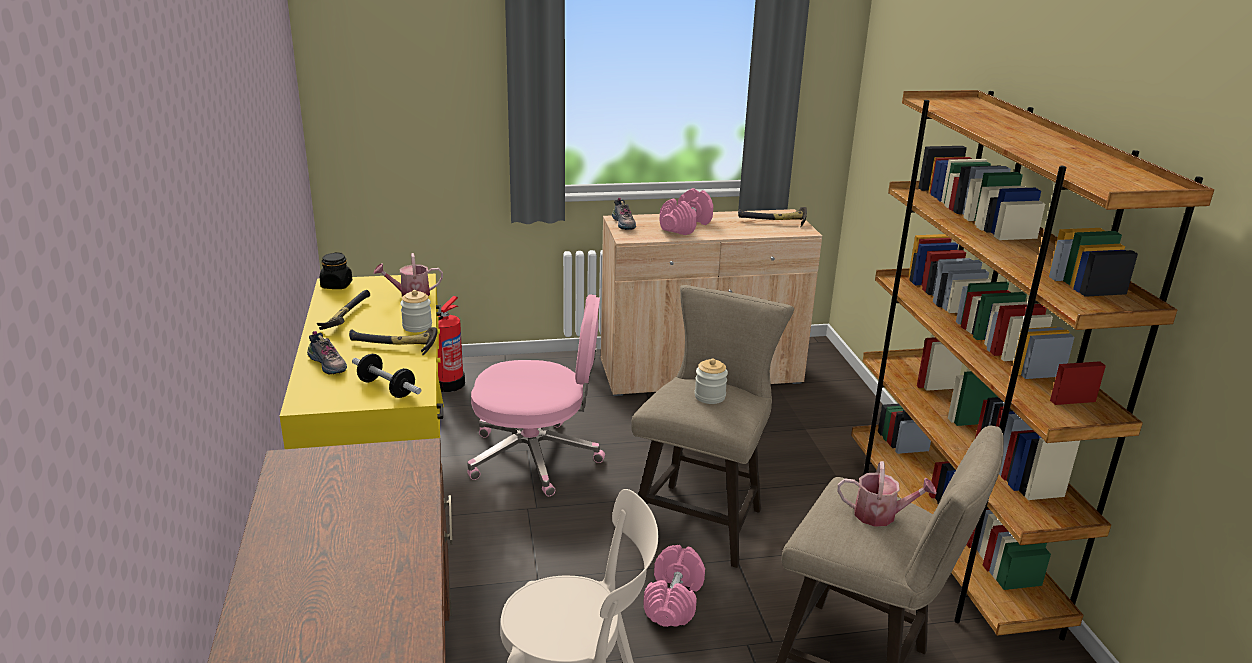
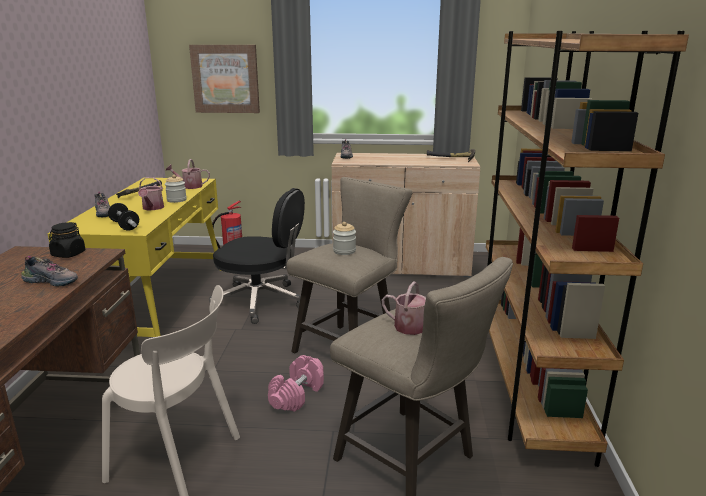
camera: 15 degrees right, 5 degrees down
(336, 285) = (151, 180): black jar -> black jar (68, 254)
(395, 347) = (152, 208): hammer -> watering can
(397, 512) = (52, 281): none -> shoe
(424, 108) = (225, 79): none -> picture
(536, 457) = (261, 301): pink office chair -> black office chair
(686, 226) = (387, 158): pink dumbbell -> none

